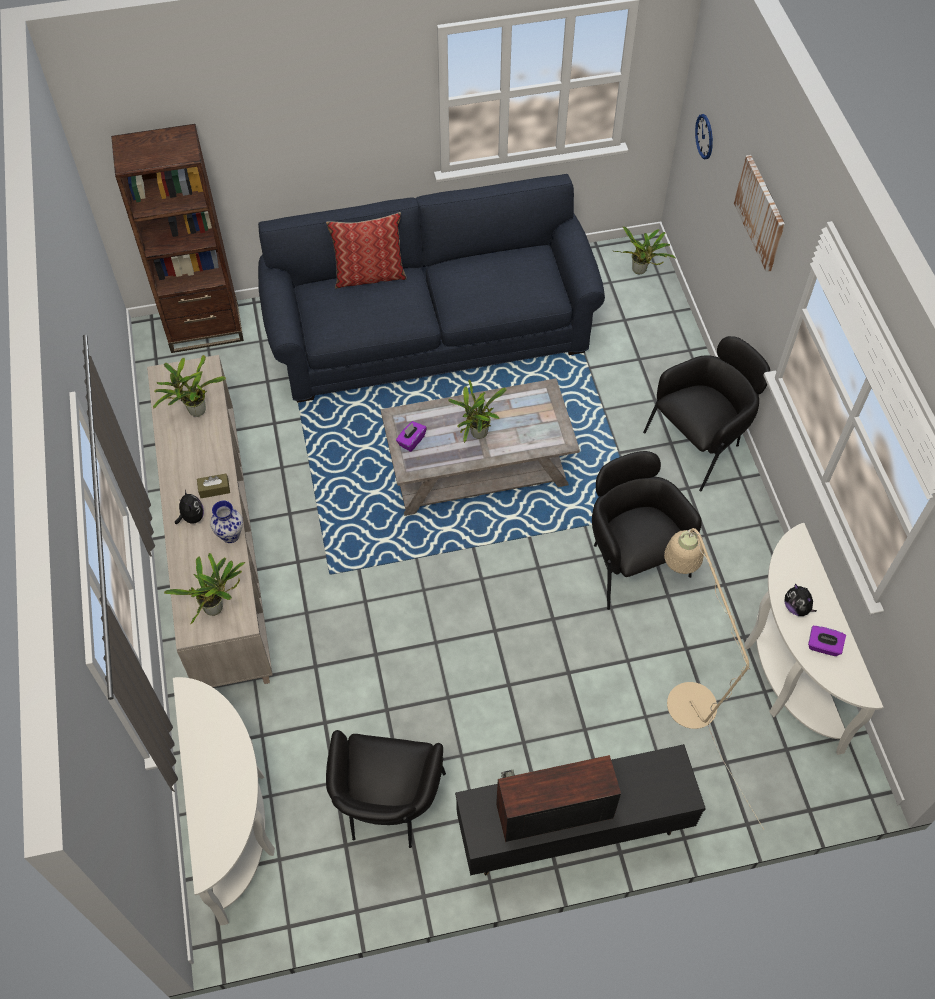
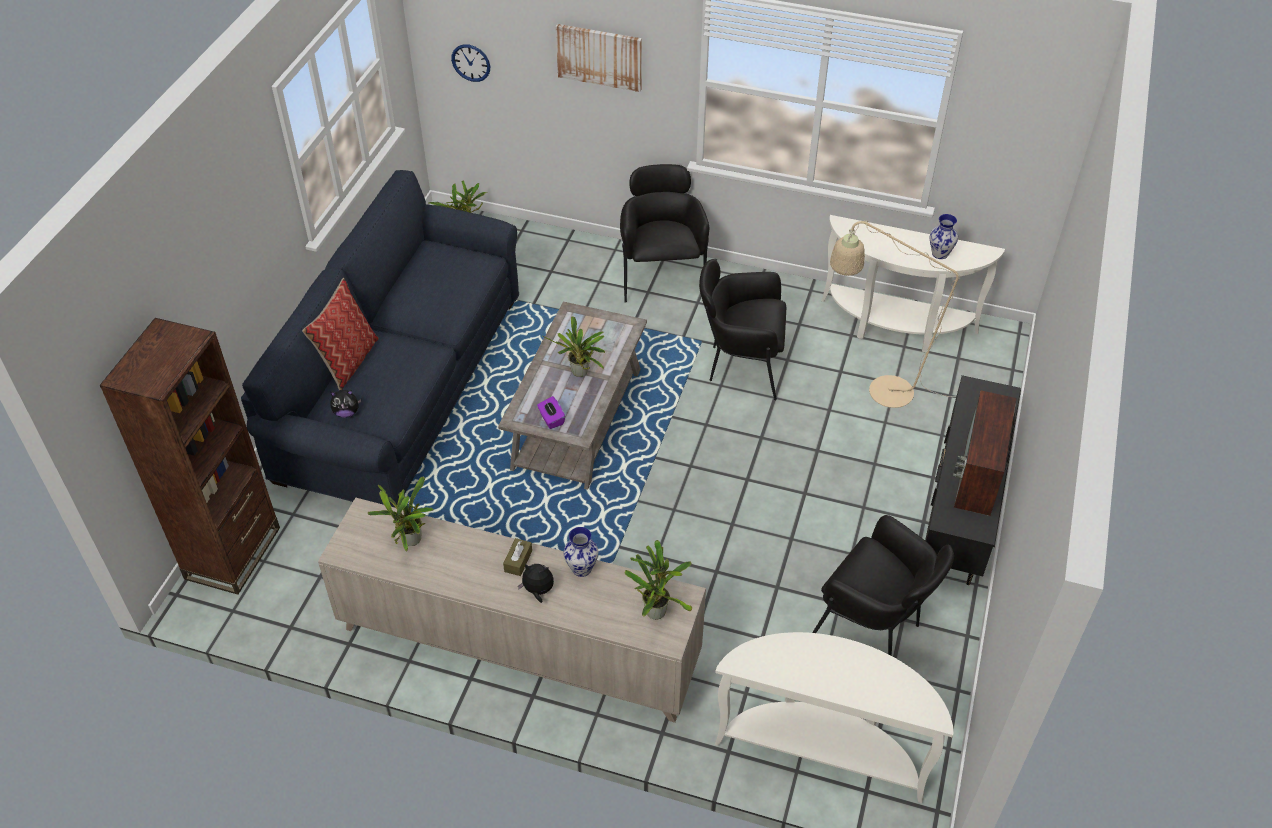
camera: 60 degrees left, 10 degrees down
(796, 607) = (899, 251): plush toy -> plush toy (347, 413)
(823, 646) = (940, 253): purple tissue box -> vase

